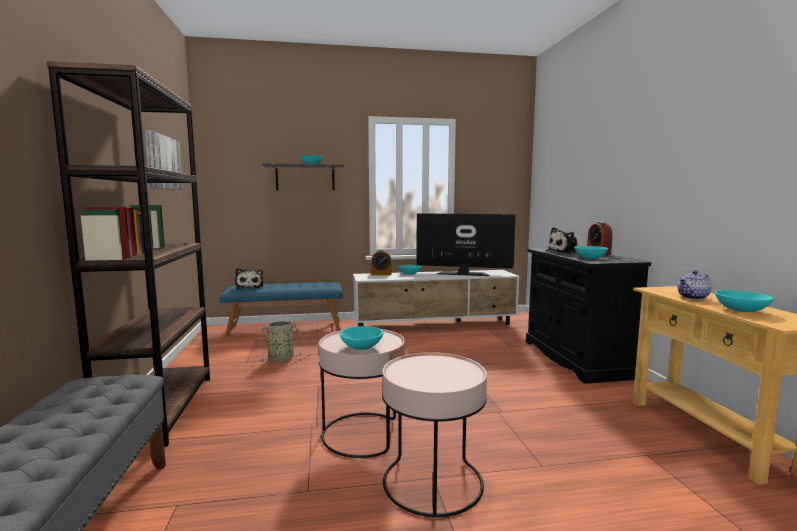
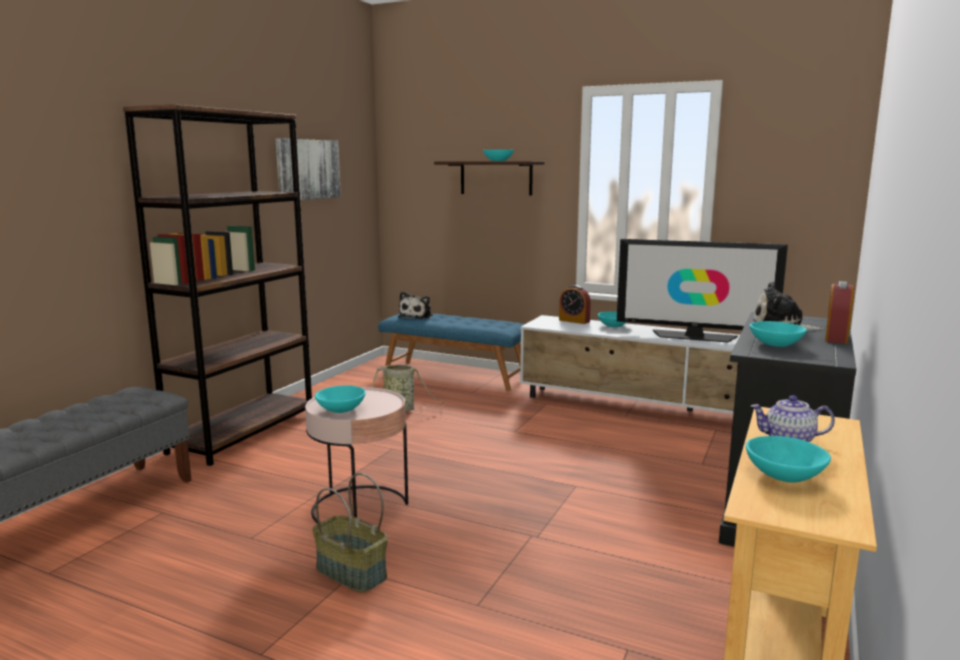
camera: 35 degrees right, 5 degrees up
(432, 482) = (350, 573): pink side table -> basket
(463, 273) = (694, 336): television -> television turned 150 degrees clockwise

